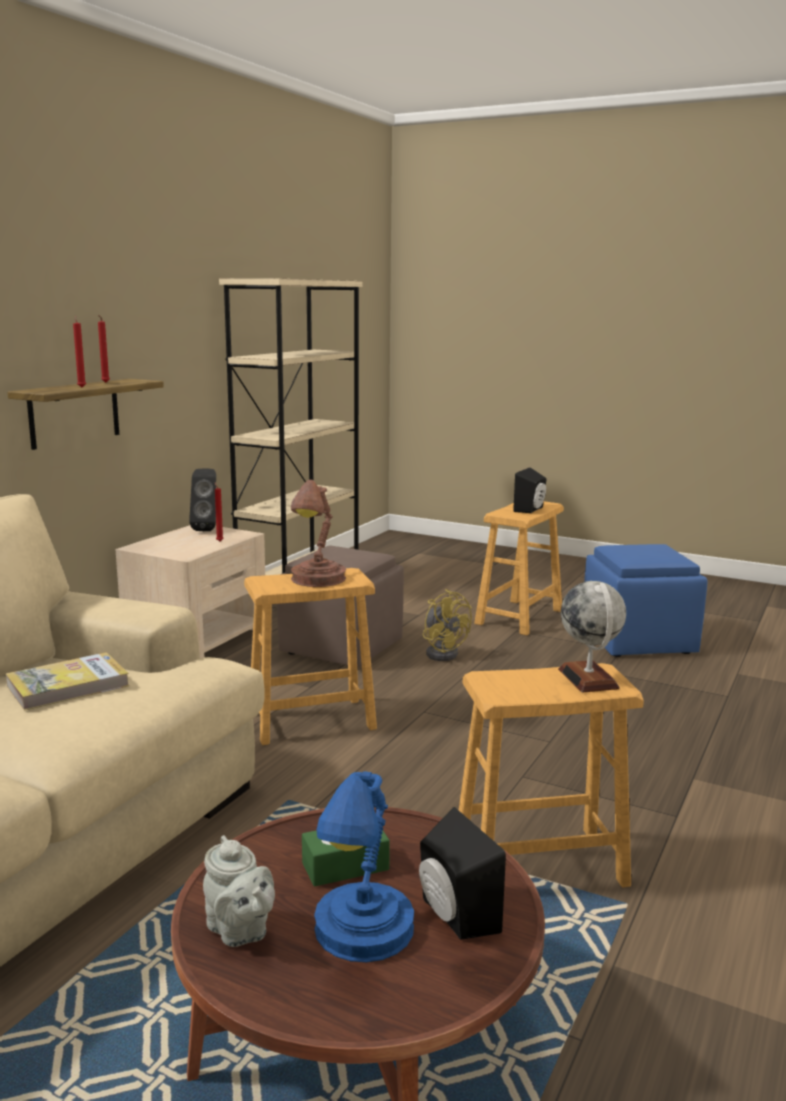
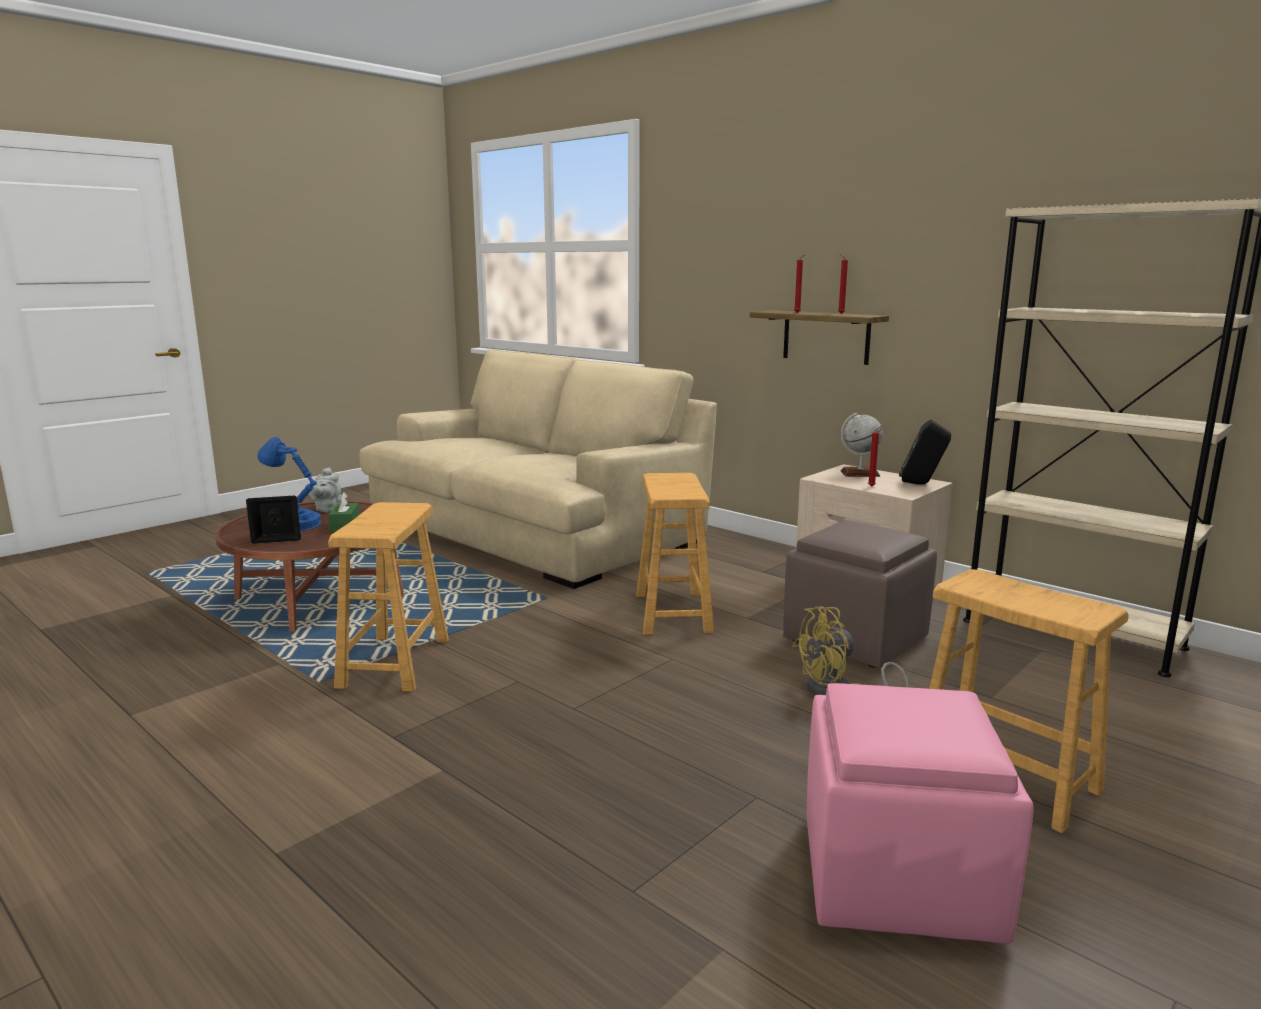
camera: 105 degrees right, 0 degrees up
(68, 686) = (544, 459): book -> none
(239, 932) = (327, 509): grey teapot -> grey teapot turned 60 degrees counterclockwise
(317, 580) = (672, 486): brown table lamp -> none
(531, 510) = (1021, 599): black speaker -> none
(588, 679) = (373, 527): globe -> globe (859, 473)
(638, 640) = (900, 879): blue ottoman -> pink ottoman

